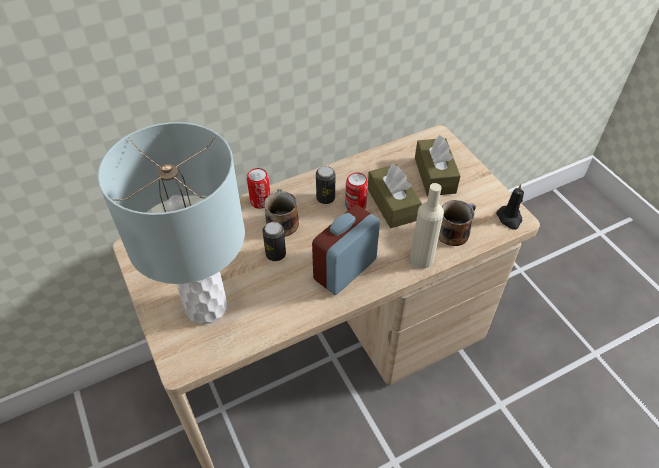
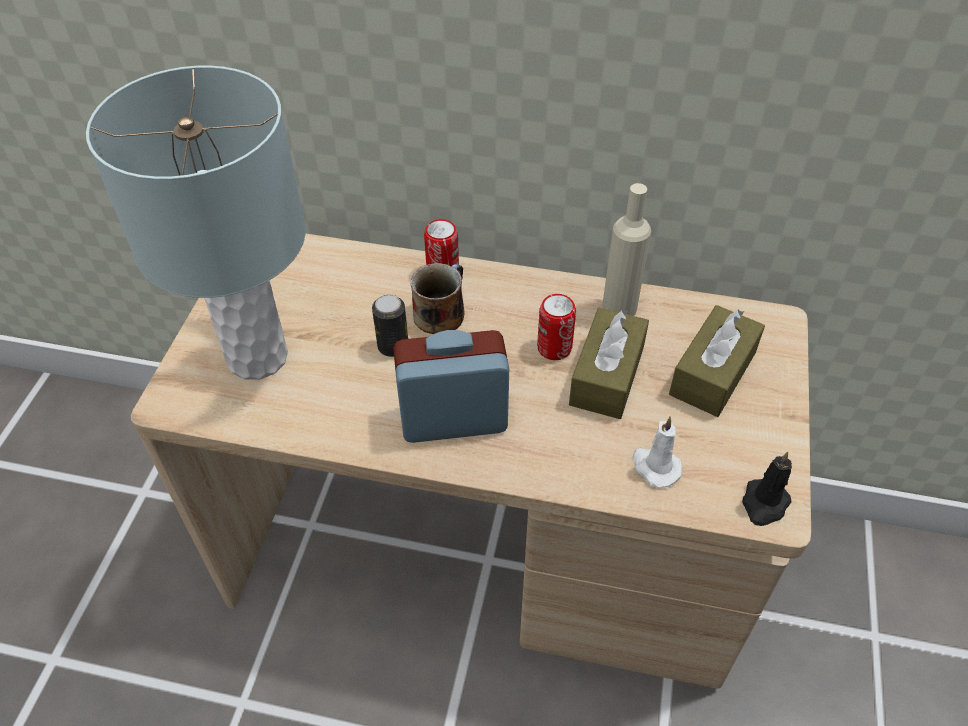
camera: 40 degrees right, 0 degrees up
(325, 198) = (526, 315): can -> none
(421, 259) = (568, 472): beige bottle -> beige bottle (619, 308)
(453, 232) = (654, 467): mug -> white candle

